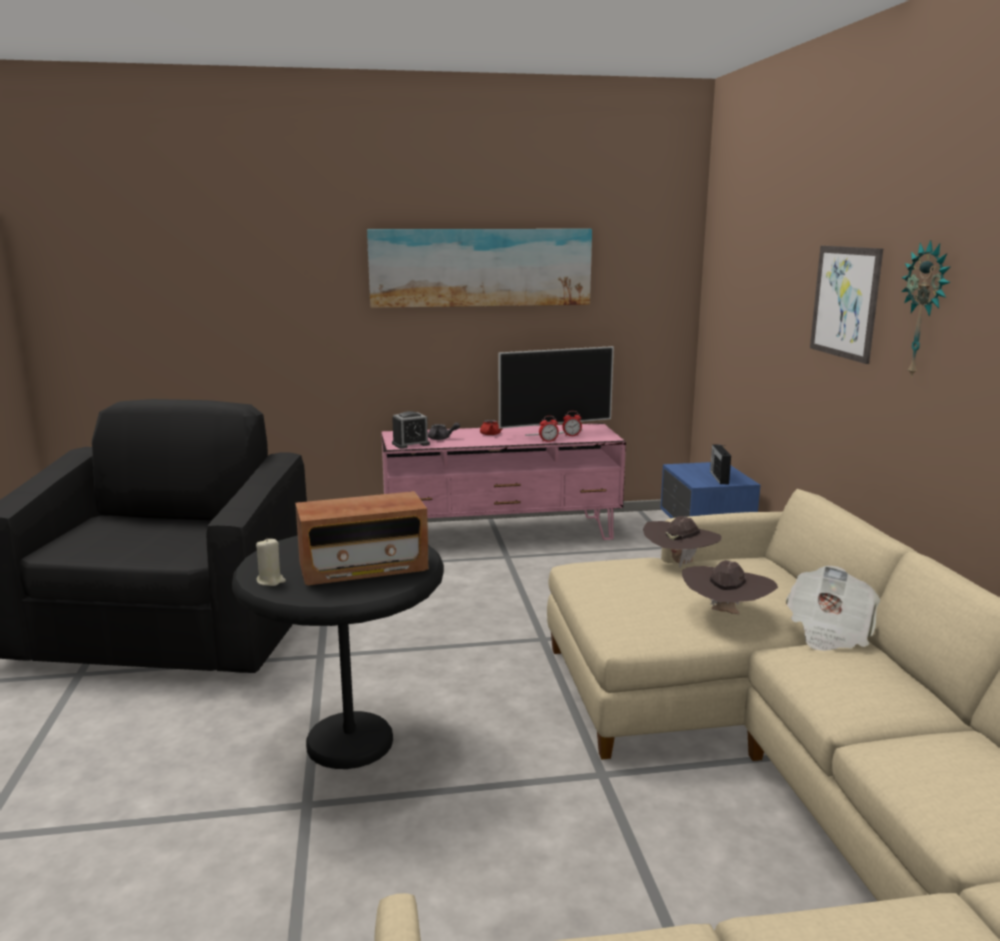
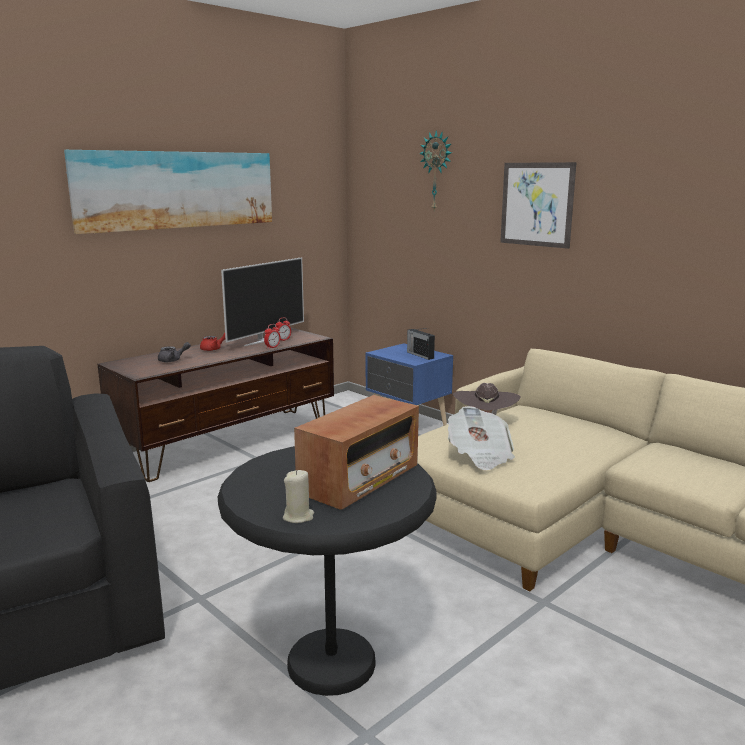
camera: 35 degrees left, 0 degrees up
(410, 444) = (151, 370): alarm clock -> none
(501, 534) = (229, 442): pink tv stand -> brown tv stand
(725, 614) = (569, 449): brown hat -> none
(828, 631) = (636, 442): newspaper -> newspaper (480, 455)
(926, 310) = (627, 204): wall clock -> wall clock (437, 171)

